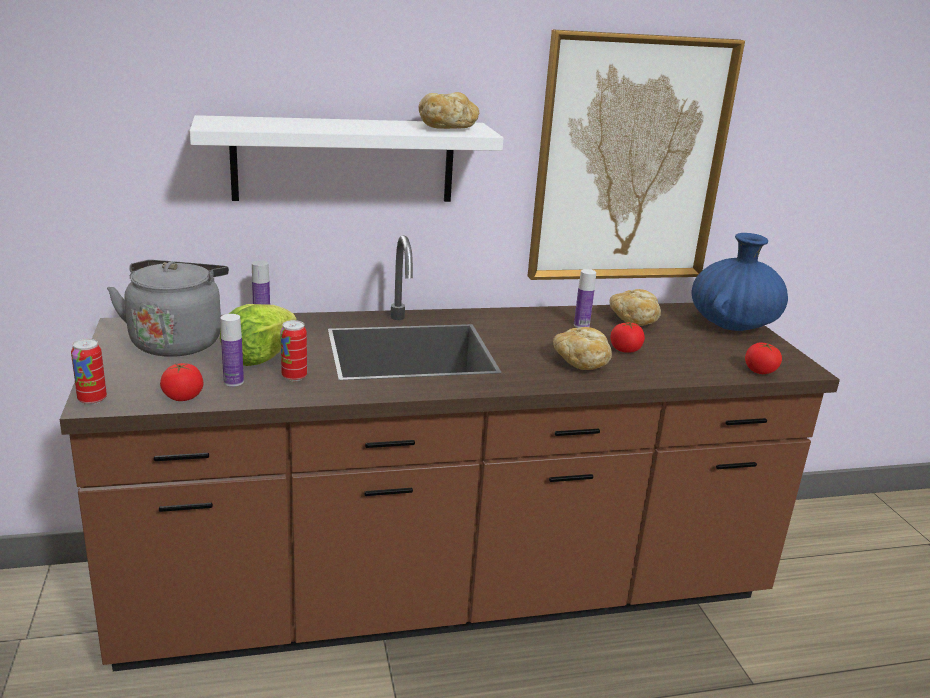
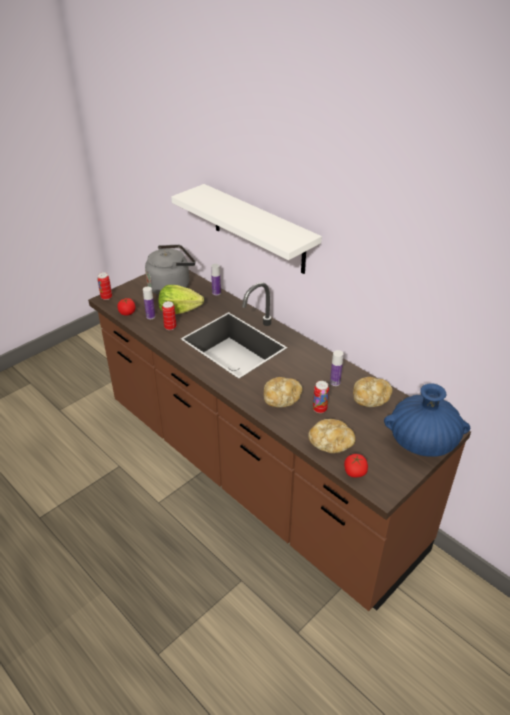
camera: 60 degrees right, 15 degrees up
(447, 128) = (282, 234): bread -> bread (331, 443)
(625, 350) = (319, 409): tomato -> can
(629, 161) = (407, 297): picture -> none

